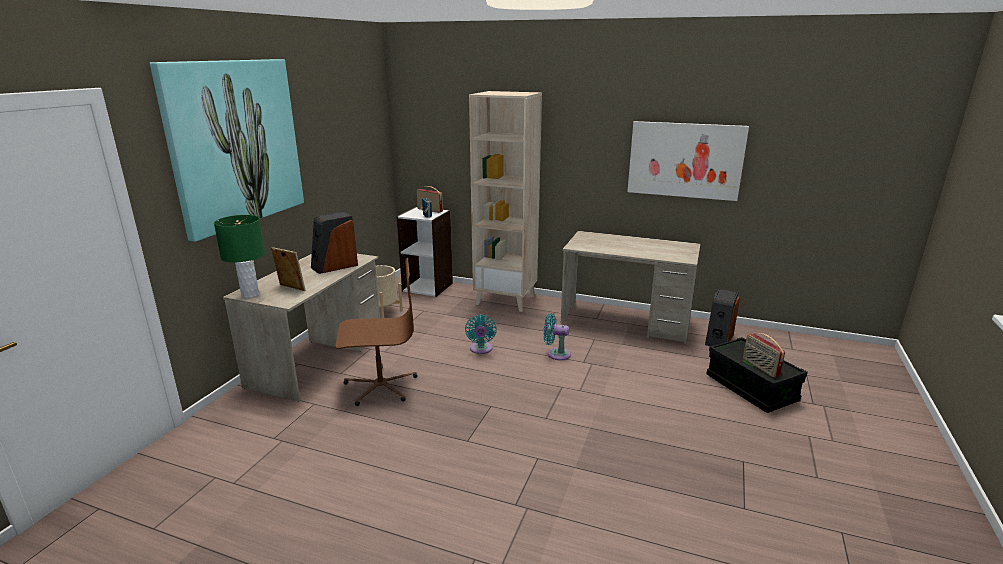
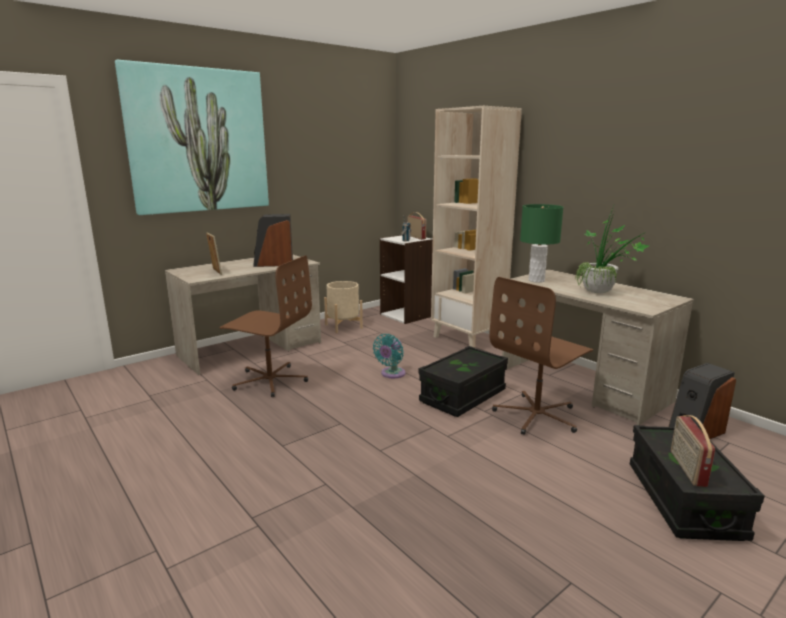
camera: 30 degrees right, 5 degrees down
(250, 295) = (182, 271): green table lamp -> green table lamp (536, 280)
(556, 354) = (463, 396): turquoise fan -> black storage box
(621, 355) = (537, 416): none -> brown office chair
(644, 250) = (602, 293): none -> potted plant
(685, 160) = (680, 184): picture -> none

